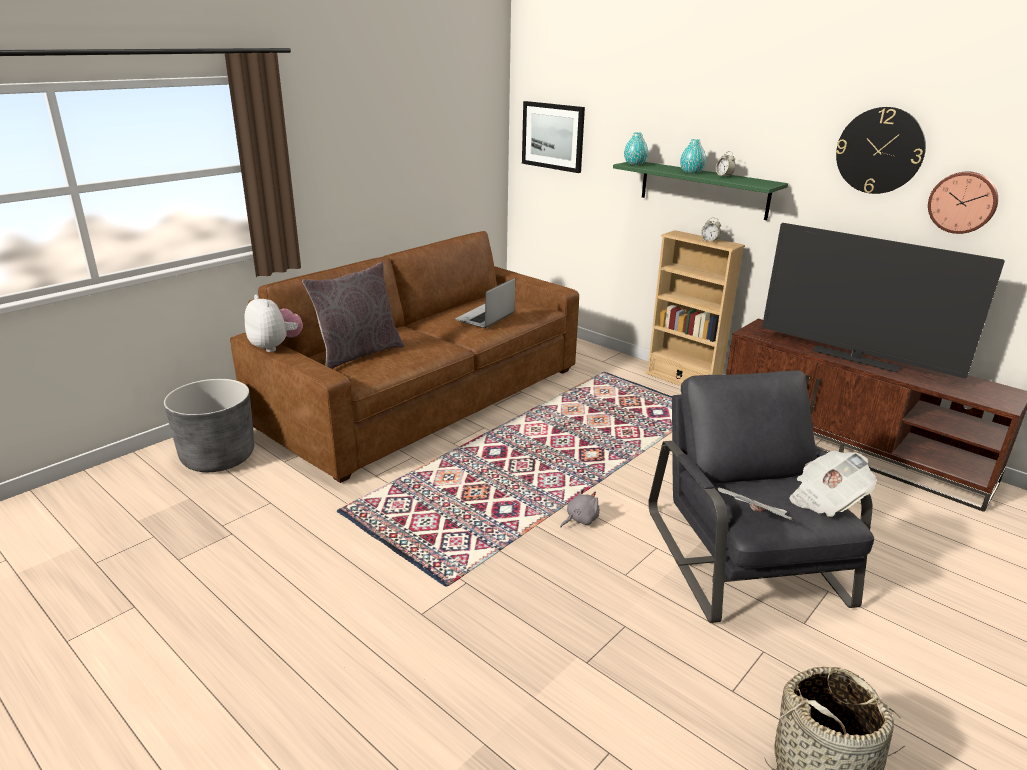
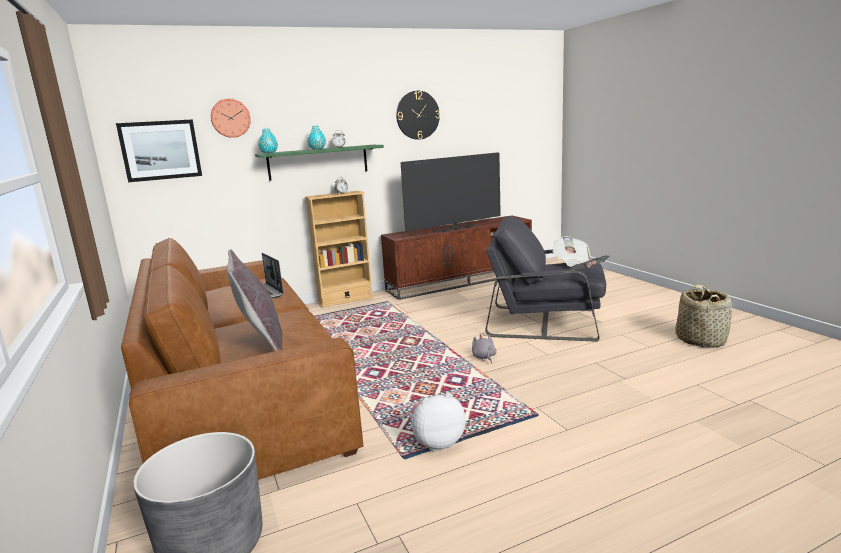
camera: 65 degrees left, 10 degrees down
(275, 346) = (215, 367): plush toy -> plush toy (437, 443)
(963, 202) = (460, 134): wall clock -> wall clock (230, 118)

